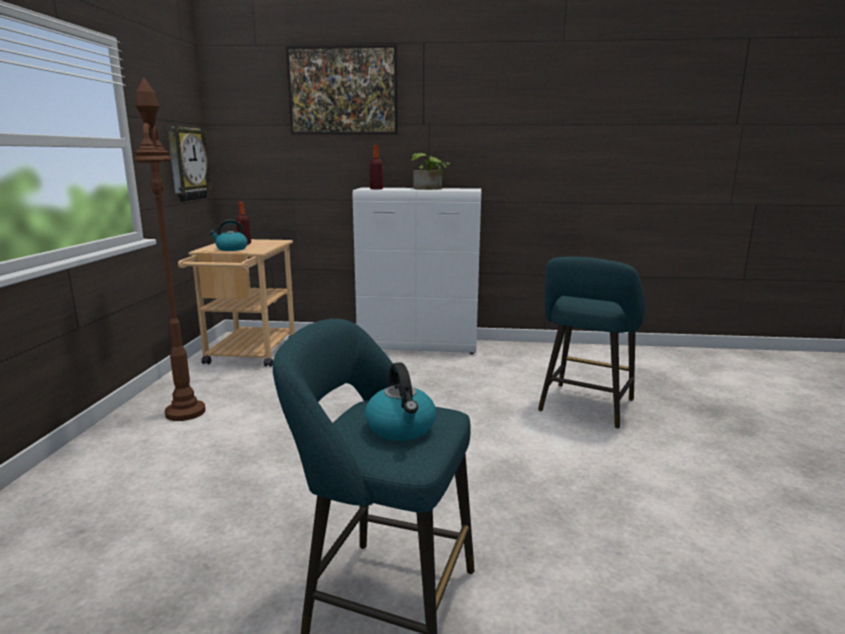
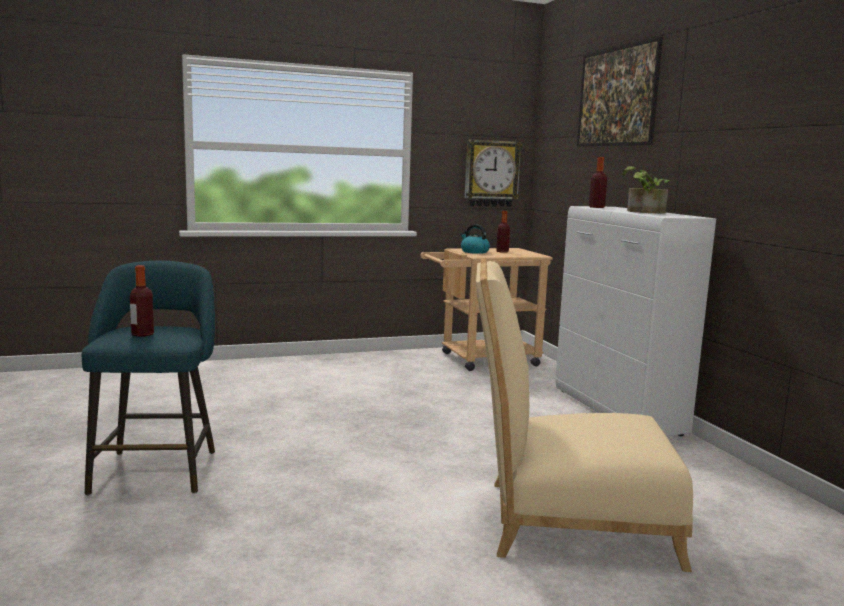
camera: 65 degrees right, 5 degrees down
(185, 412) = (357, 368): brown floor lamp -> none
(401, 428) = (142, 334): kettle -> bottle
(584, 408) = (565, 521): turquoise stool -> beige chair

